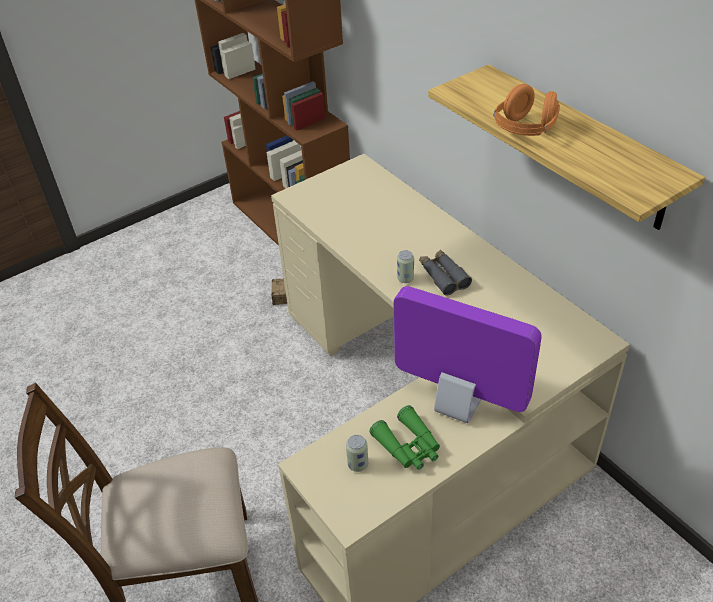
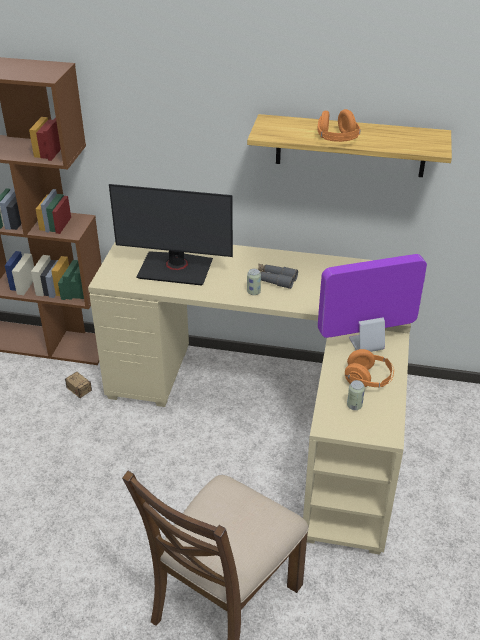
camera: 45 degrees left, 5 degrees down
(365, 215) = (175, 268): none -> monitor
(408, 446) = (368, 380): green binoculars -> orange headphones

